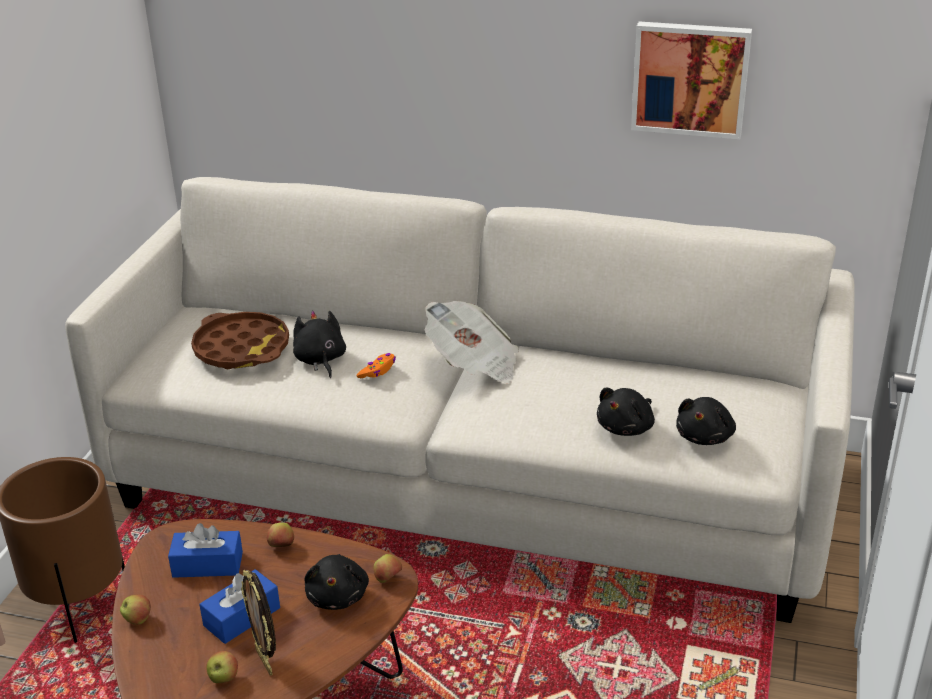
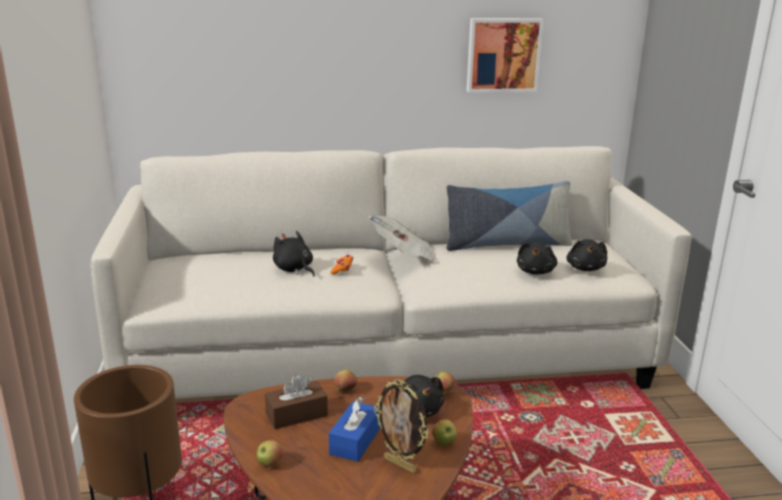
camera: 25 degrees left, 10 degrees down
(207, 564) = (296, 414): blue tissue box -> brown tissue box
(223, 678) = (378, 485): apple -> apple (444, 443)
(242, 348) = (227, 272): brown tray -> none
(634, 368) = (506, 244): none -> pillow

